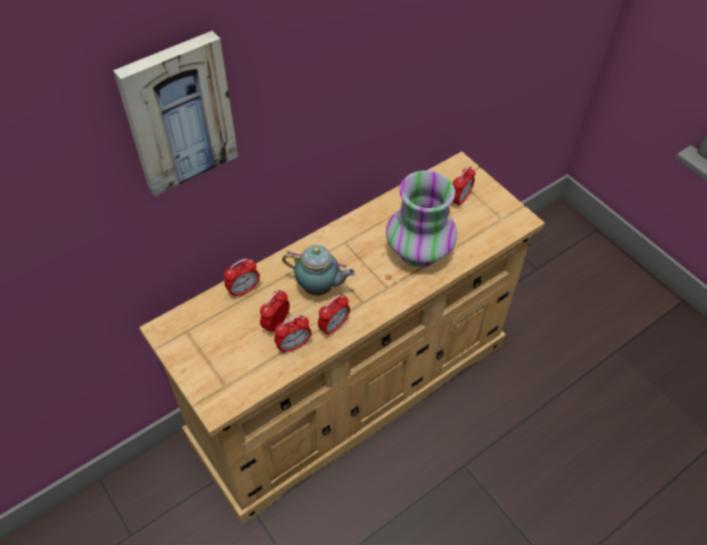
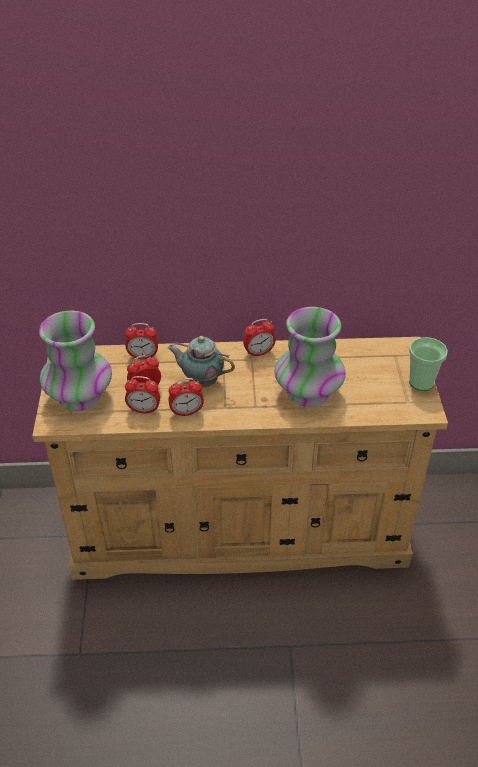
camera: 35 degrees right, 10 degrees down
(178, 113) = (111, 163): picture -> none
(219, 365) = (79, 397): none -> vase
(319, 288) = (201, 381): teapot -> teapot turned 150 degrees clockwise
(460, 199) = (382, 371): alarm clock -> alarm clock (259, 353)
(497, 195) = (421, 382): none -> cup

